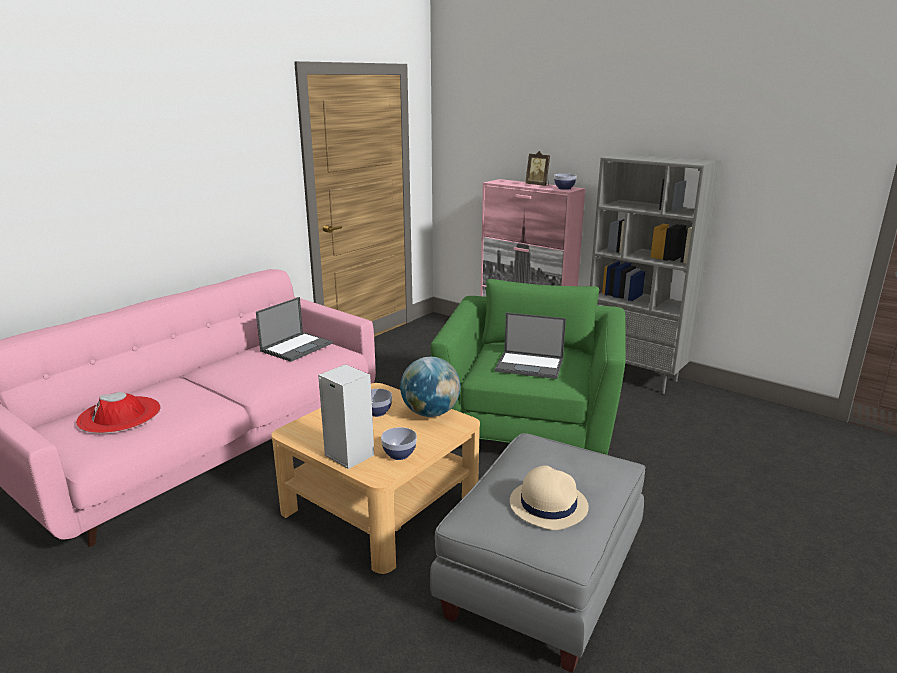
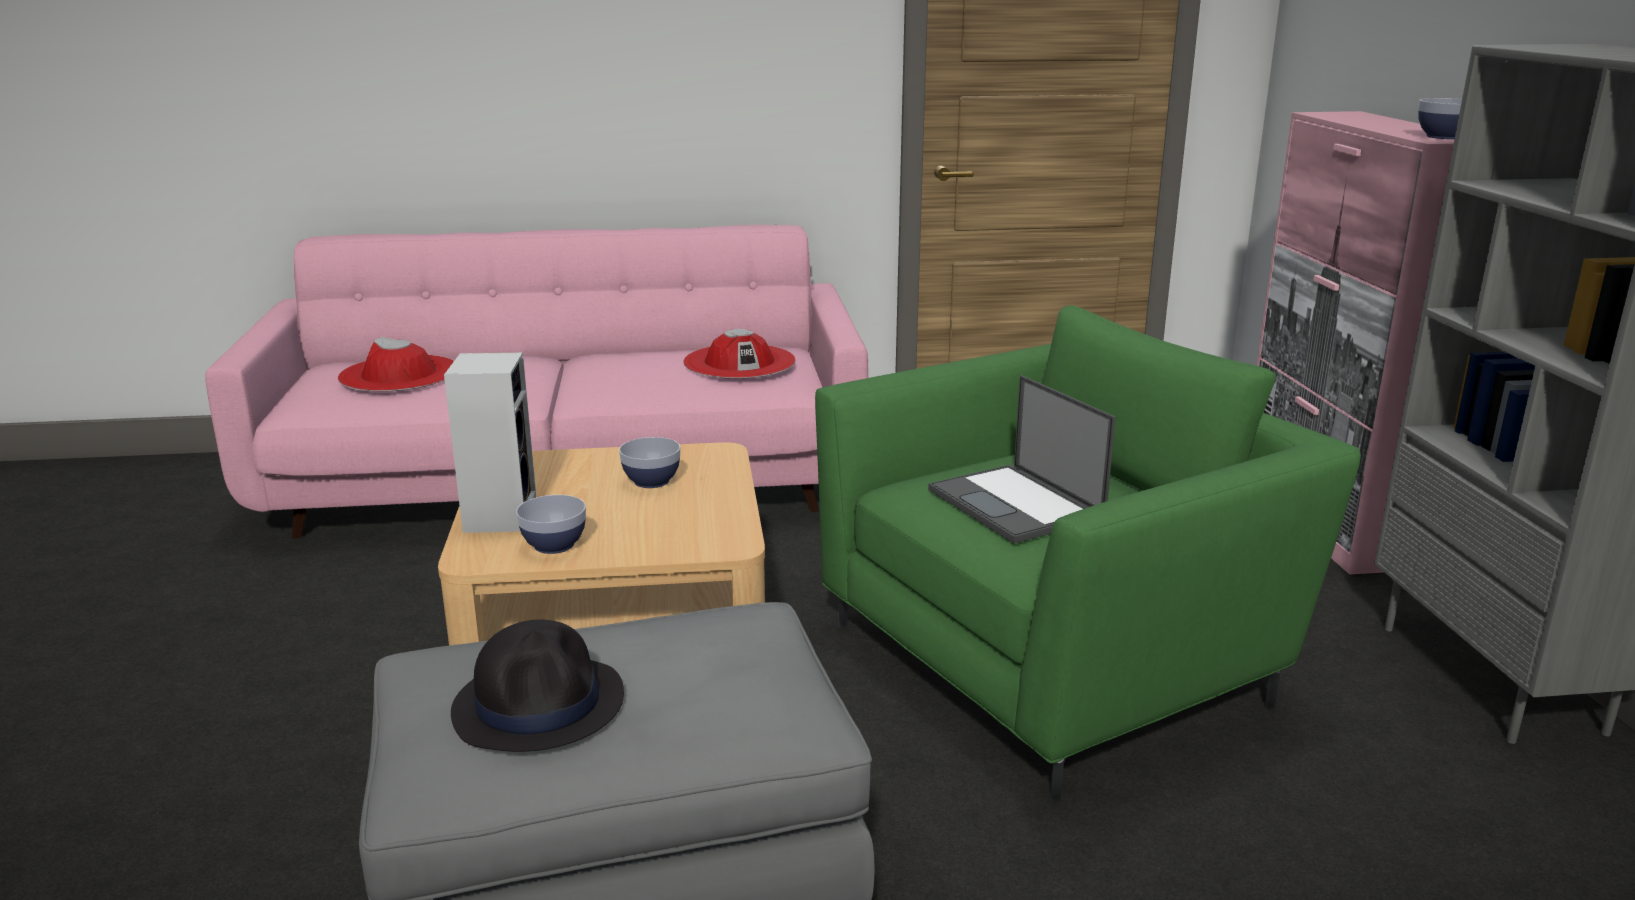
camera: 45 degrees right, 0 degrees up
(297, 347) = (739, 362): laptop -> red hat
(430, 413) = (715, 513): globe -> none
(538, 185) = (1400, 127): picture frame -> none
(548, 504) = (540, 704): beige hat -> black hat

